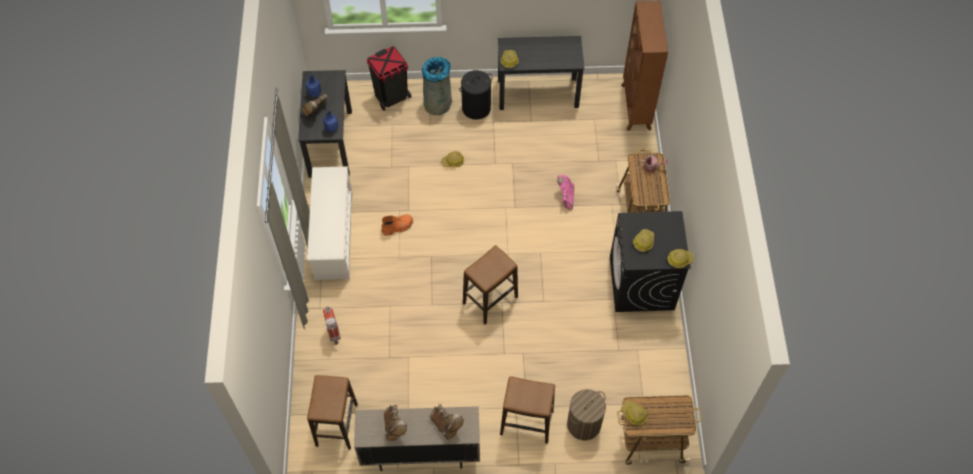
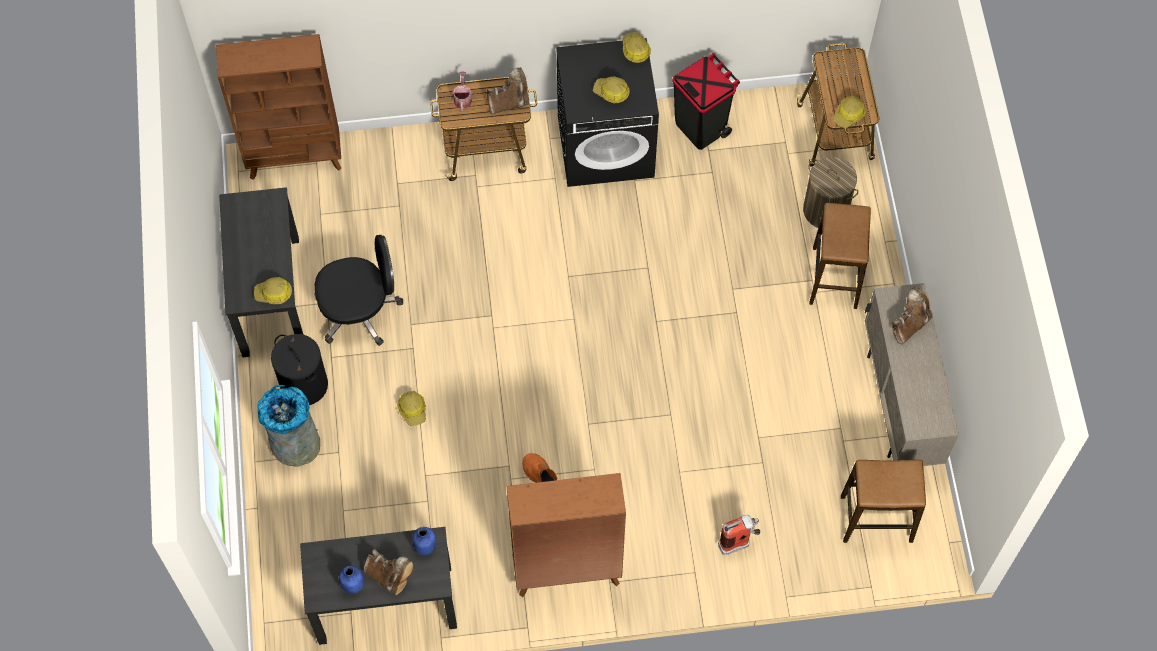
camera: 95 degrees left, 5 degrees up
(333, 236) = (566, 571): white shoe rack -> brown bookcase
(392, 97) = (284, 518): black trash can -> black trash can (700, 127)
(394, 428) = (922, 388): brown boot -> brown boot (509, 102)
(490, 300) = (654, 336): stool -> none
(524, 137) = (360, 311): none -> black office chair
(566, 198) = (469, 247): pink boot -> none

